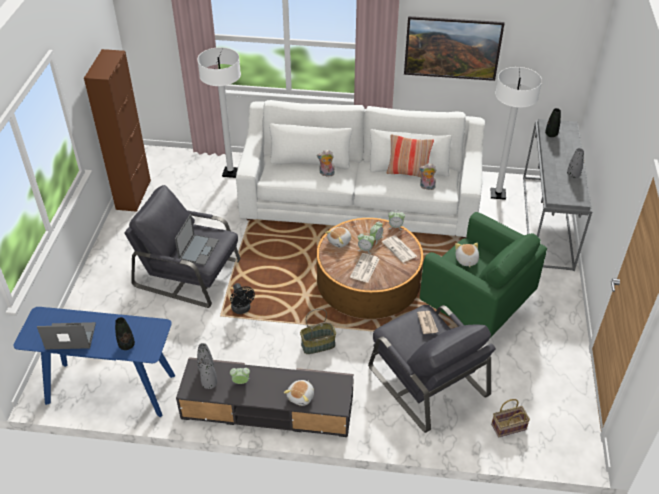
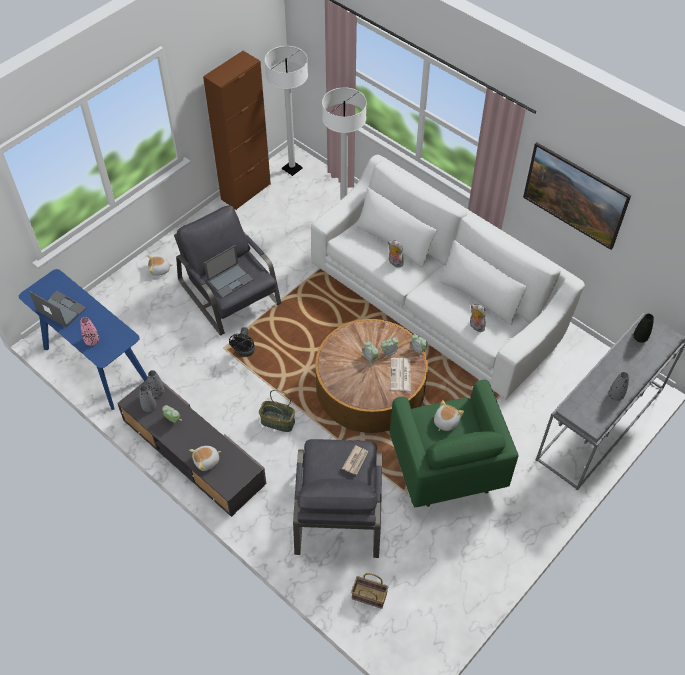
camera: 35 degrees right, 10 degrees up
(127, 345) = (92, 341): black vase -> pink vase
(340, 241) = (355, 337): plush toy -> plush toy (160, 270)
(365, 268) = (353, 376): newspaper -> none
(408, 172) = (471, 301): pillow -> none
(498, 194) = (578, 366): white floor lamp -> white floor lamp (292, 169)

